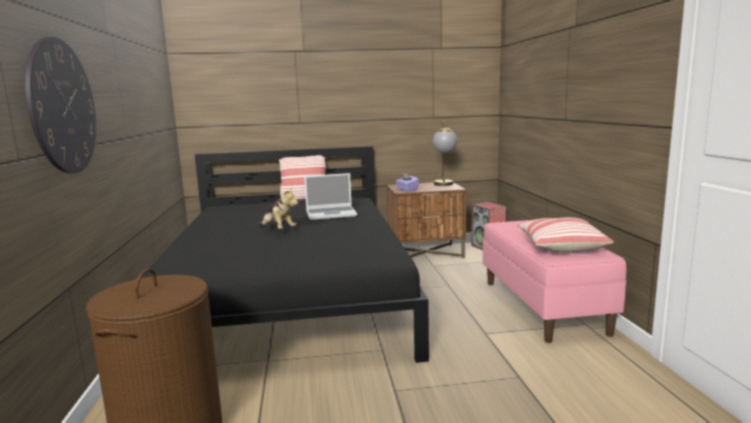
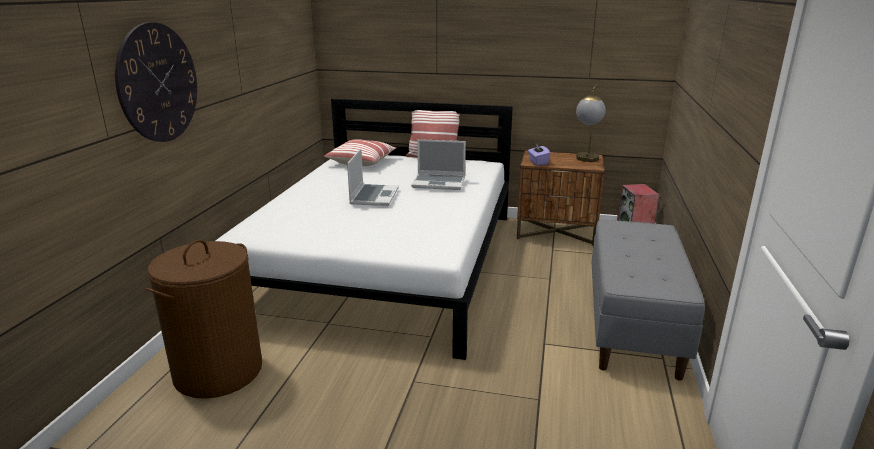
camera: 20 degrees right, 10 degrees up
(278, 230) = (374, 196): plush toy -> laptop
(291, 299) = (387, 262): black bed -> white bed
(543, 306) = (633, 326): pink bench -> grey bench
(560, 247) = (647, 269): pillow -> pillow (362, 162)

